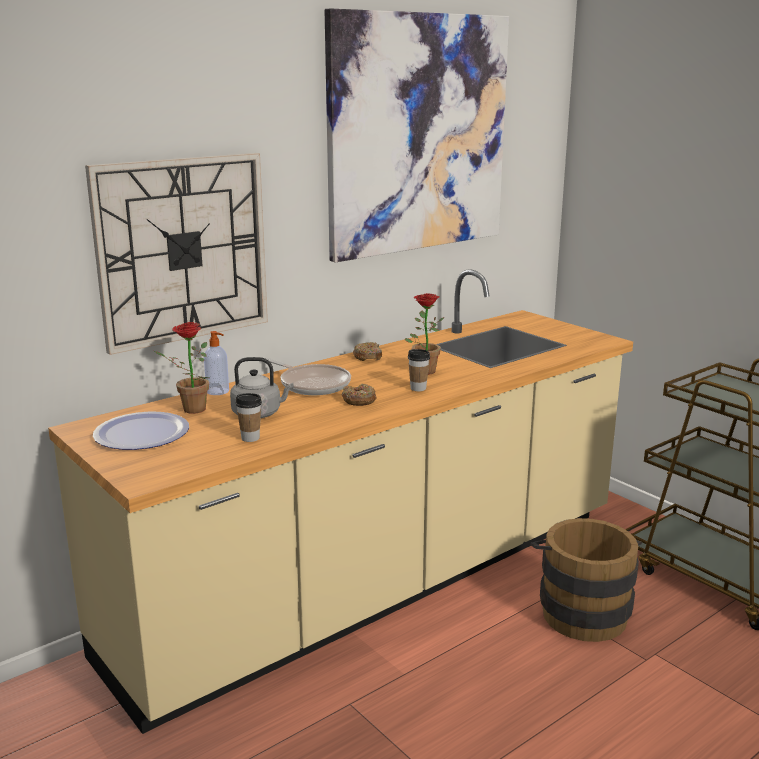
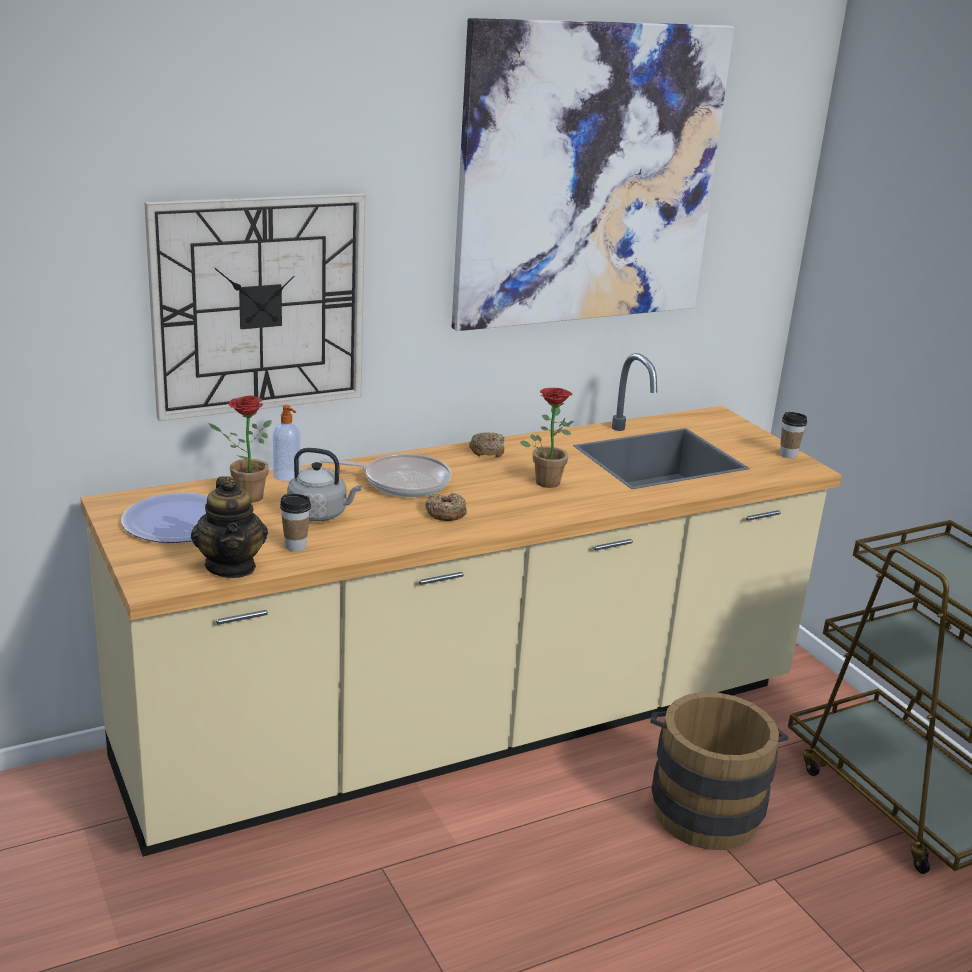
camera: 10 degrees right, 5 degrees up
(203, 459) = (231, 566): none -> teapot
(312, 384) = (401, 482): frying pan -> frying pan turned 45 degrees counterclockwise
(418, 388) = (525, 506): cup -> cup (788, 455)

